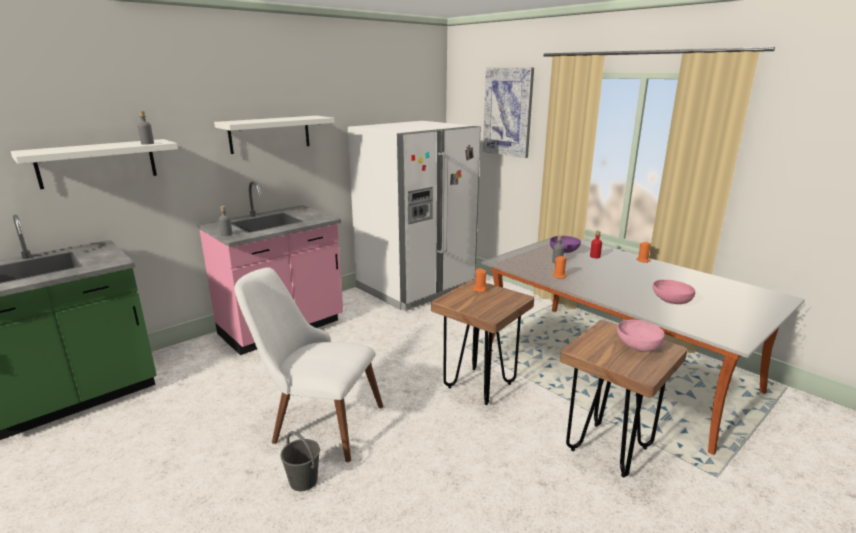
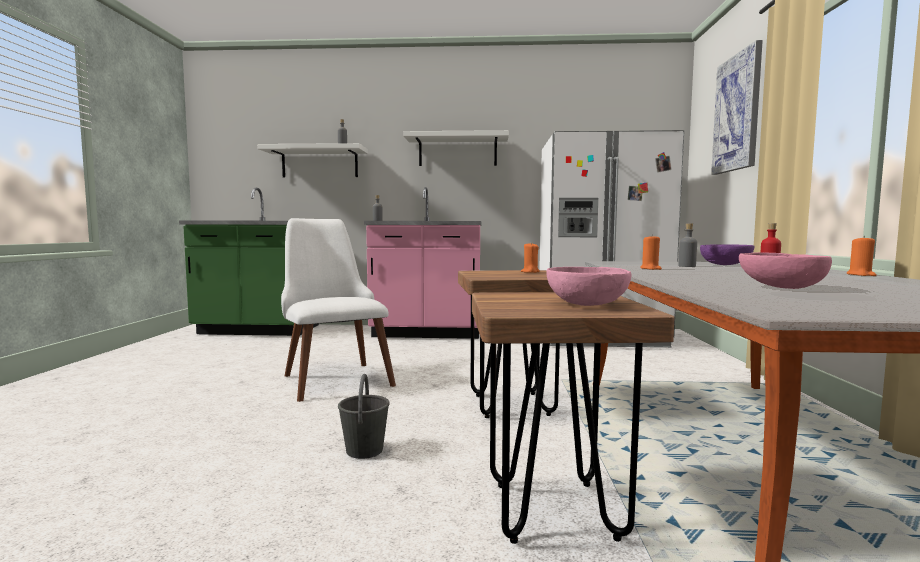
camera: 45 degrees right, 15 degrees down
(303, 481) = (252, 397): grey bucket -> grey bucket (364, 450)

